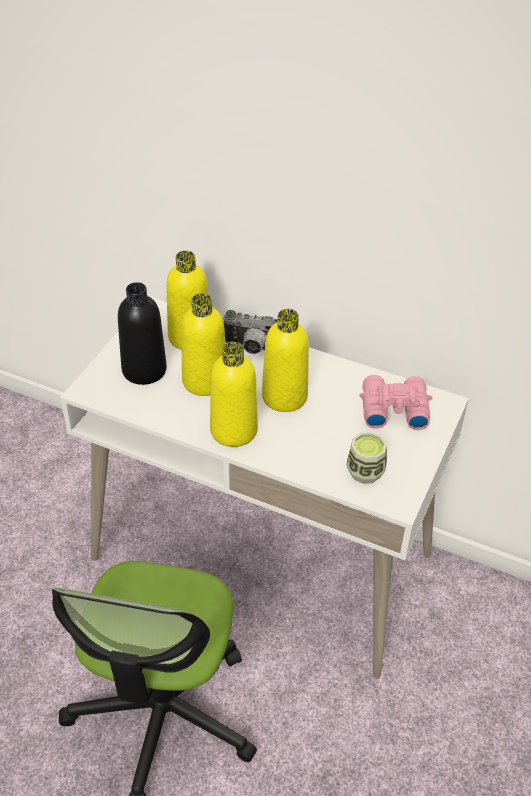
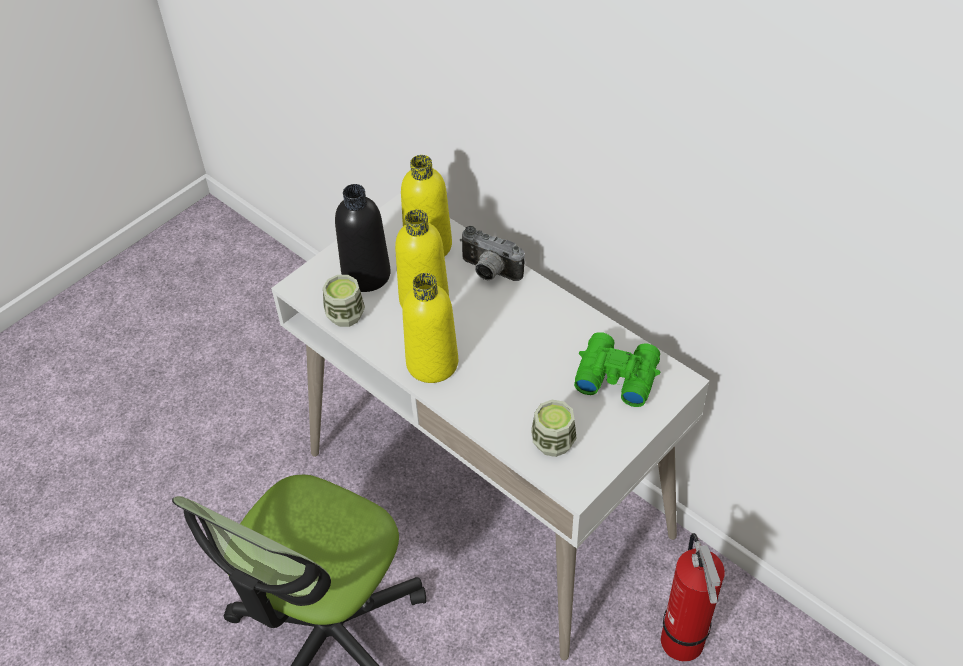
camera: 20 degrees right, 5 degrees up
(139, 406) = (345, 315): none -> cup
(284, 396) = (502, 336): yellow bottle -> none
(392, 409) = (615, 375): pink binoculars -> green binoculars
(469, 641) = (683, 646): none -> fire extinguisher

